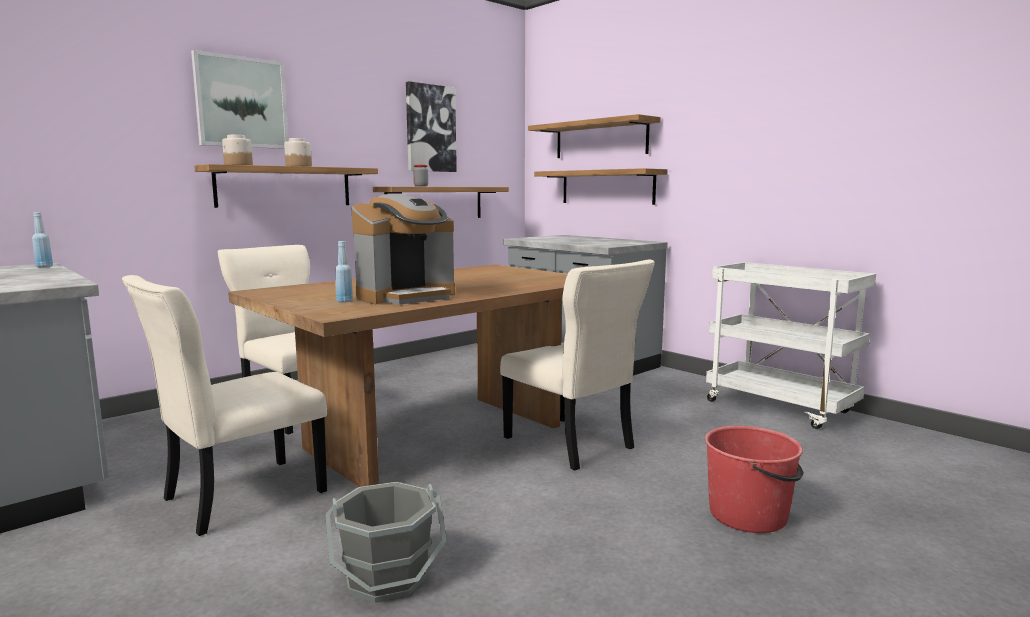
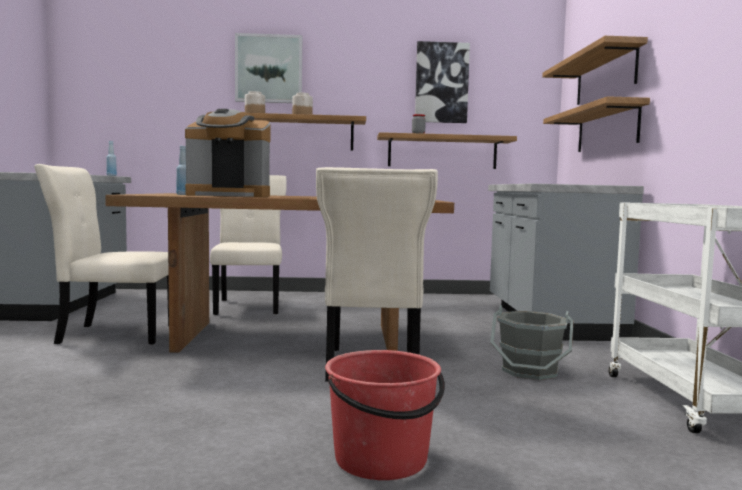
camera: 40 degrees right, 5 degrees down
(387, 577) = (63, 390): grey bucket -> grey bucket (530, 371)

